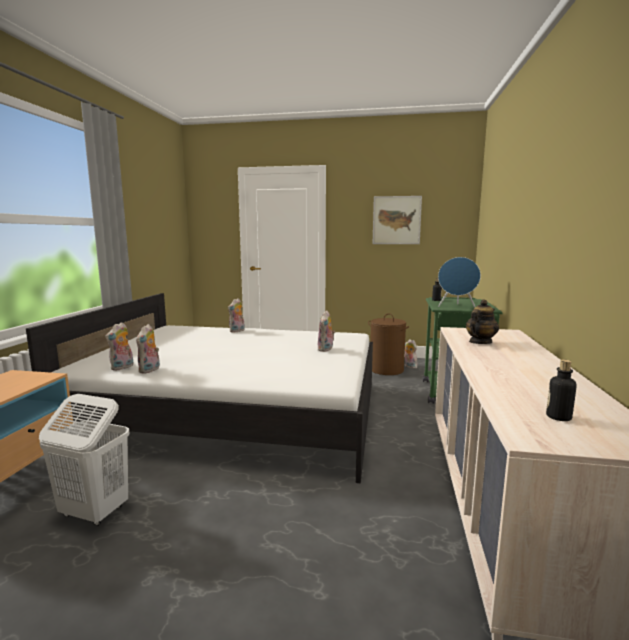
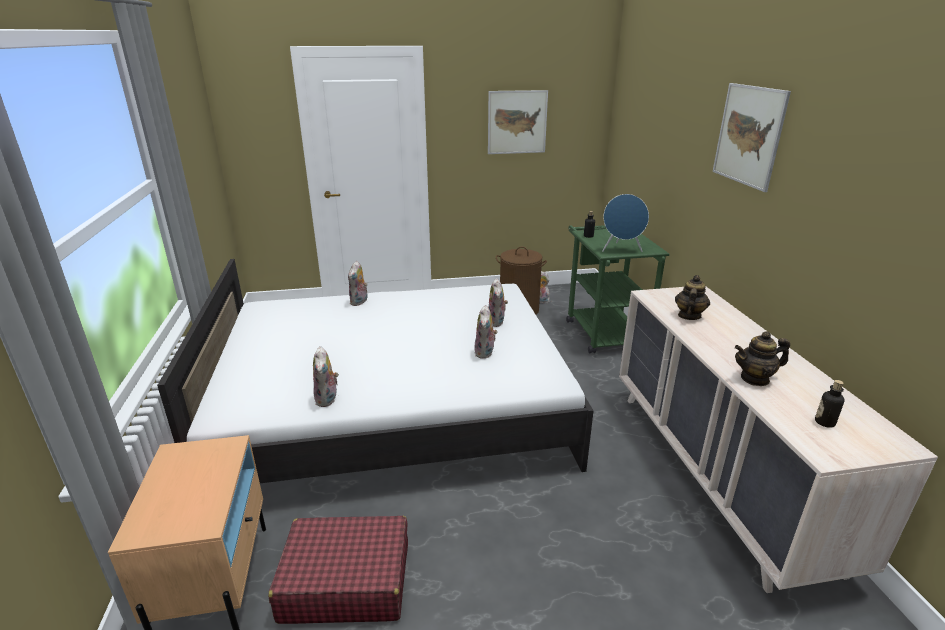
camera: 20 degrees left, 15 degrees up
(94, 512) = (345, 581): white laundry basket -> red suitcase
(122, 367) = (286, 401): plush toy -> plush toy (485, 353)
(505, 381) = (755, 378): none -> teapot
(547, 179) = (748, 135): none -> picture

